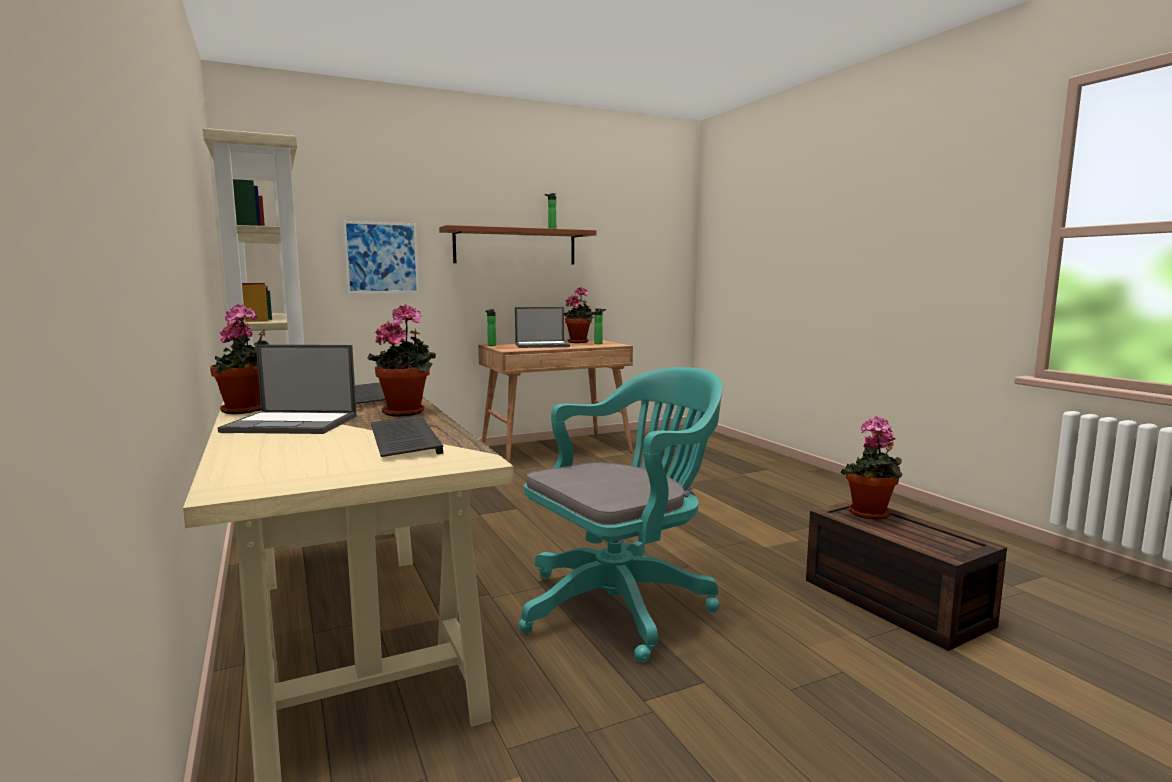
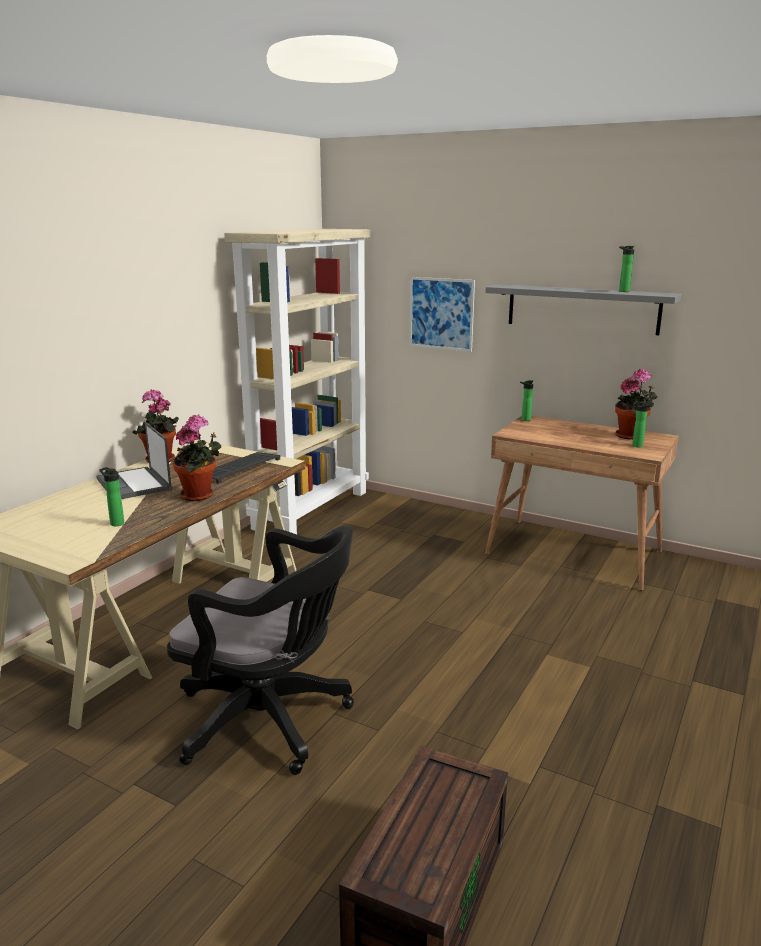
camera: 55 degrees right, 10 degrees up
(402, 439) = (116, 523): keyboard -> bottle
(515, 246) = (582, 309): brown shelf -> grey shelf
(542, 345) = (570, 433): laptop -> none
(623, 603) = (271, 721): turquoise office chair -> black office chair
(870, 515) = (450, 791): potted plant -> none

